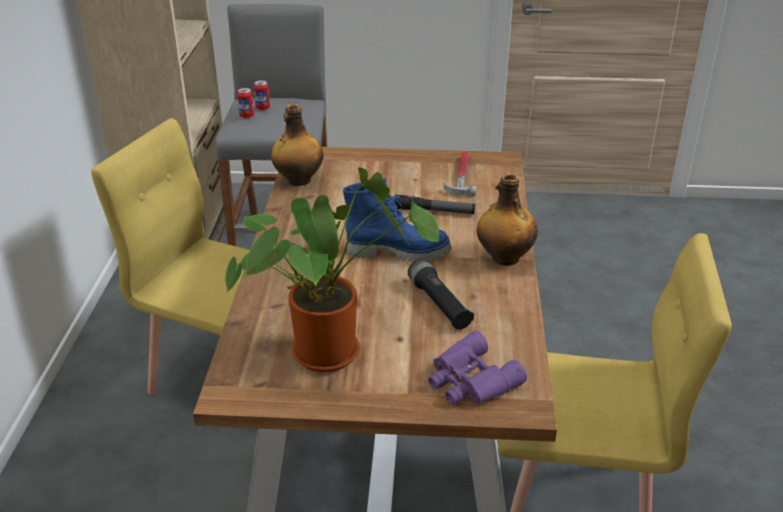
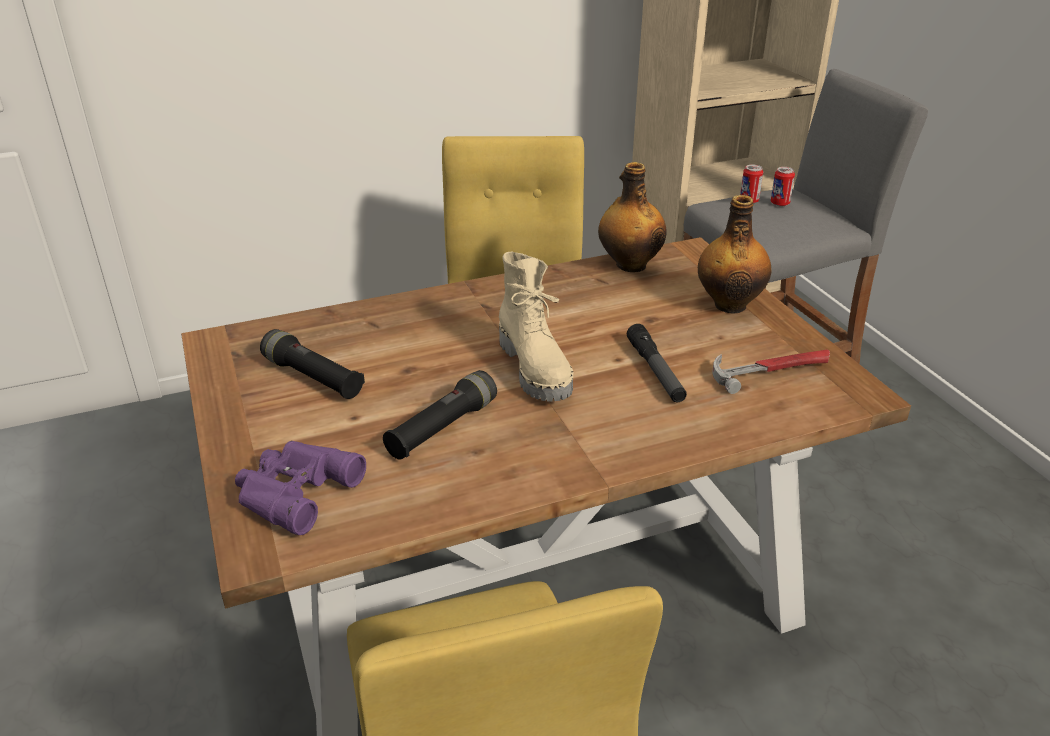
camera: 65 degrees right, 0 degrees up
(331, 349) = (313, 377): potted plant -> black flashlight
(398, 251) = (536, 369): blue boot -> beige boot
(504, 258) = (590, 457): bottle -> bottle (729, 304)

